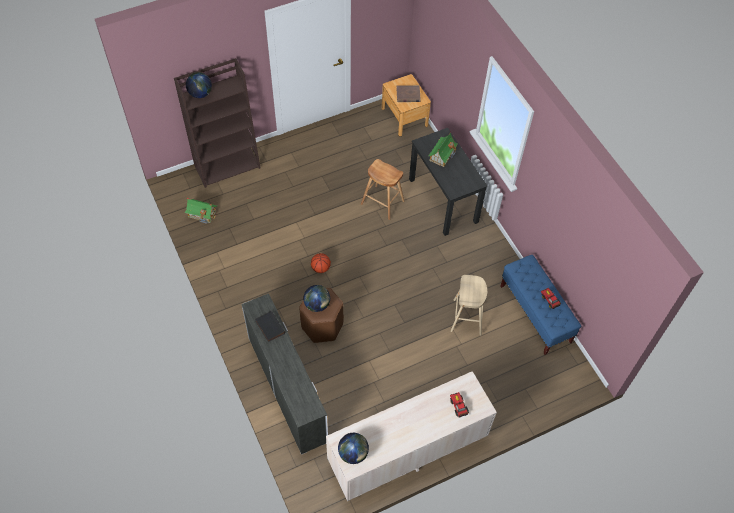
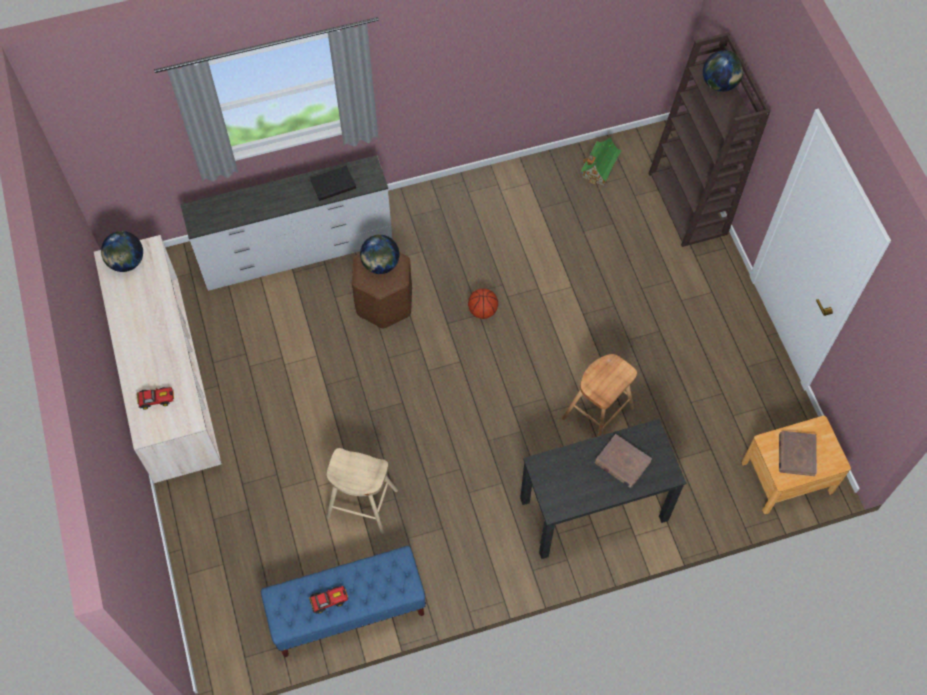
camera: 100 degrees right, 5 degrees up
(442, 155) = (622, 462): toy house -> brown book

